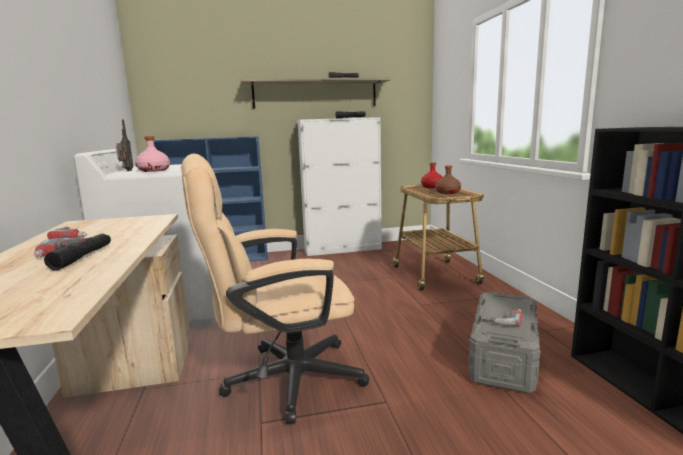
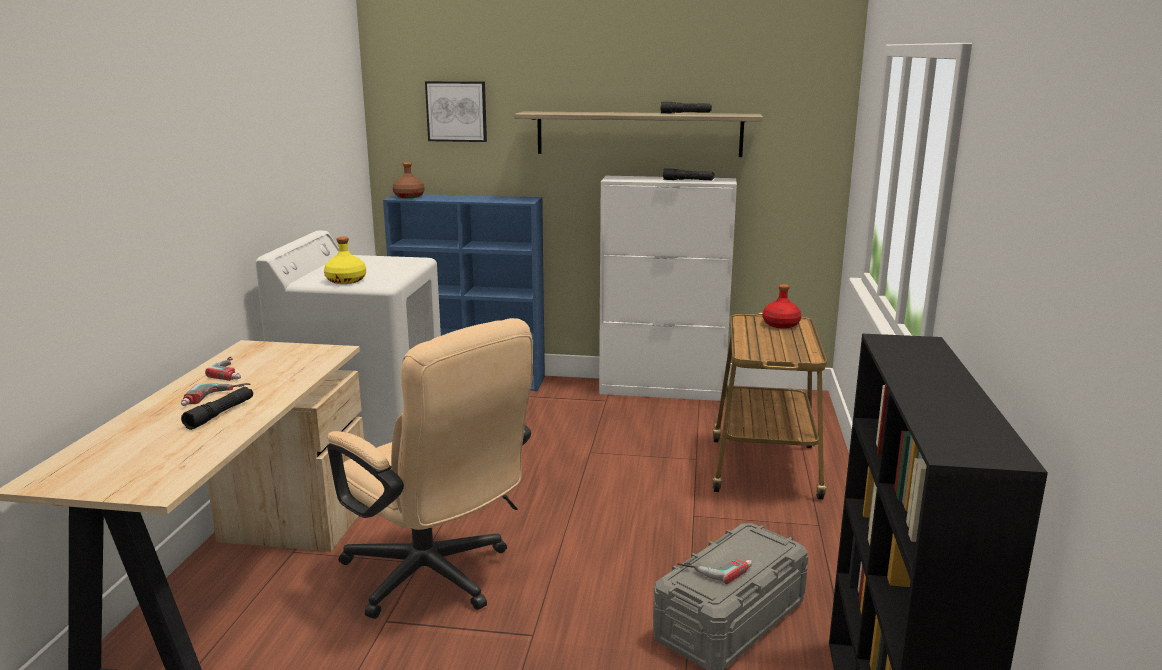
camera: 20 degrees right, 5 degrees up
(126, 170) = (319, 274): radio -> none
(153, 170) = (346, 280): pink bottle -> yellow bottle
(195, 82) = (456, 111): none -> picture
(280, 380) = (436, 579): beige office chair -> beige office chair turned 135 degrees counterclockwise
(448, 192) = (782, 345): brown bottle -> brown bottle (409, 196)

